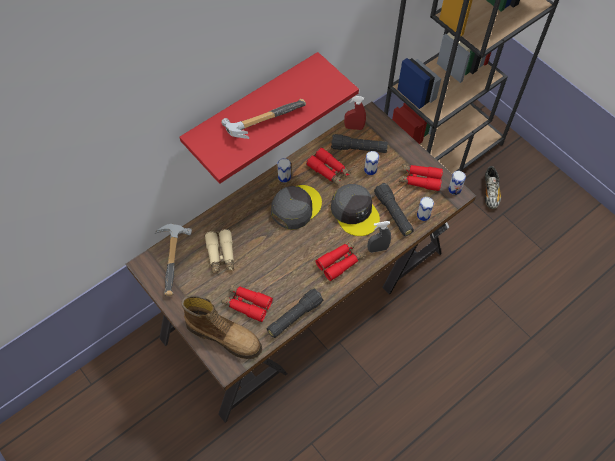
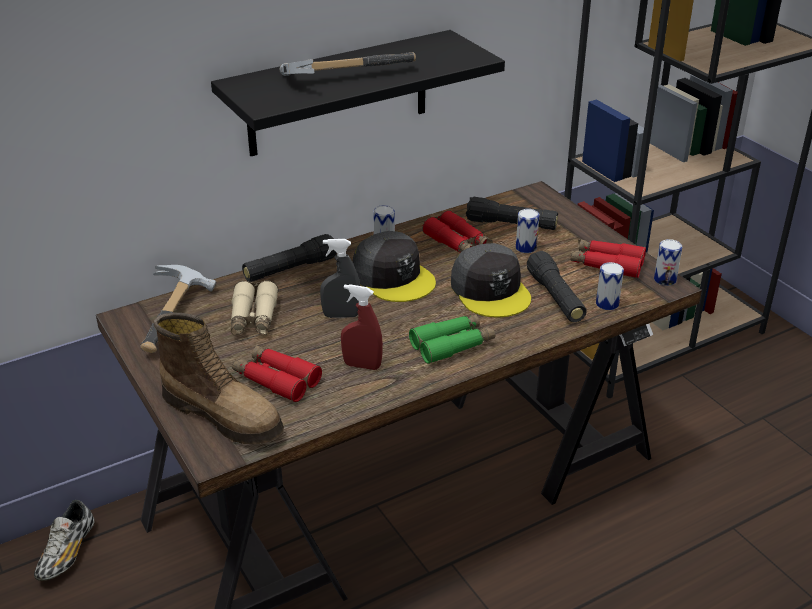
camera: 10 degrees right, 25 degrees down
(252, 110) = (338, 94): red shelf -> black shelf
(294, 317) = (354, 403): black flashlight -> black flashlight (290, 269)
(295, 207) = (393, 277): grey cap -> grey cap turned 90 degrees clockwise
(340, 262) = (452, 345): red binoculars -> green binoculars
(354, 127) = (508, 203): red spray bottle -> red spray bottle (362, 365)
(377, 249) = (521, 335): grey spray bottle -> grey spray bottle (341, 315)
(490, 192) = (742, 388): shoe -> shoe (67, 553)

